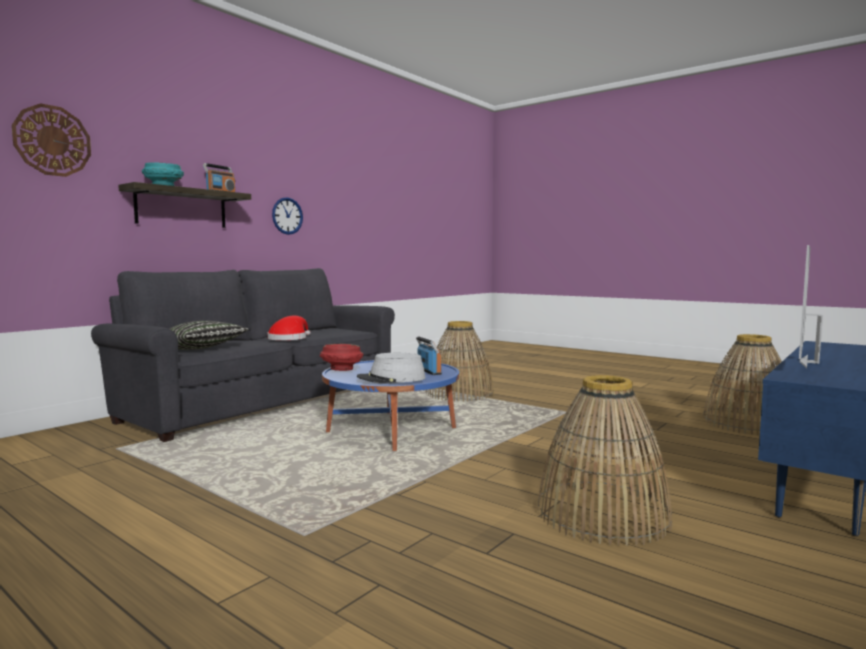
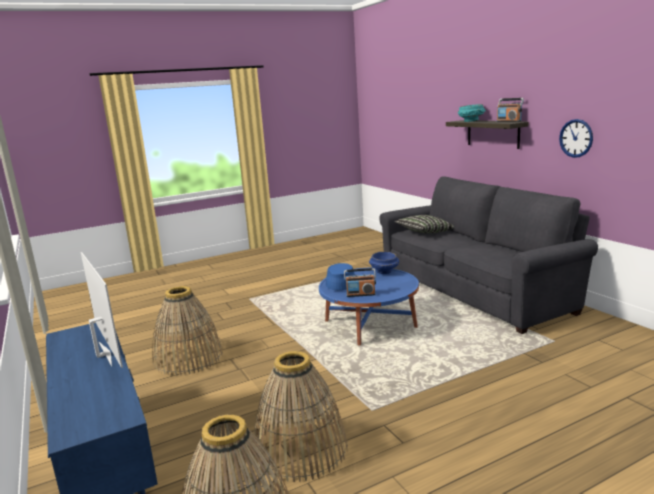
camera: 115 degrees right, 10 degrees up
(52, 140) = (439, 98): wall clock -> none
(289, 339) = (461, 248): red hat -> none
(341, 369) = (384, 271): red bowl -> blue bowl
(391, 378) = (341, 281): grey hat -> blue hat
(459, 394) = (479, 368): basket -> basket (300, 449)

